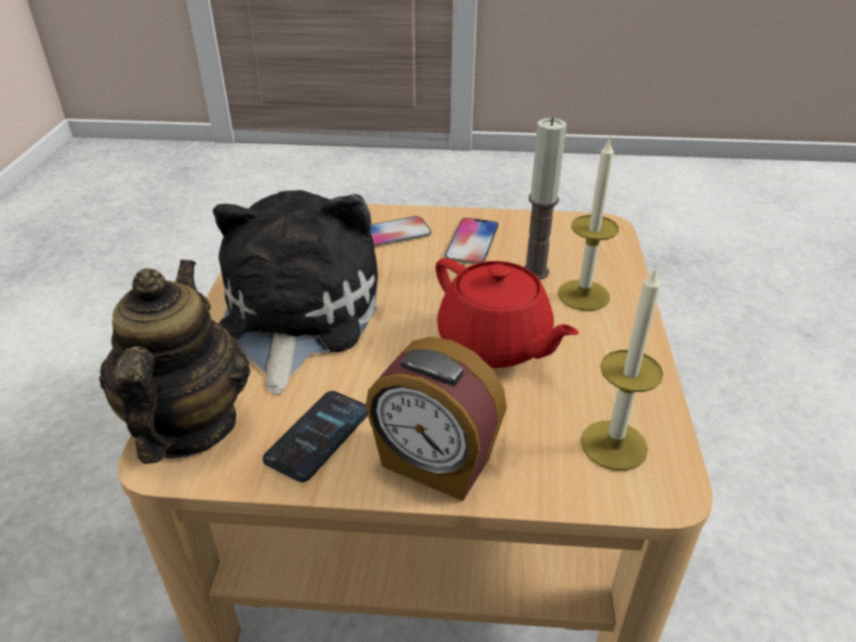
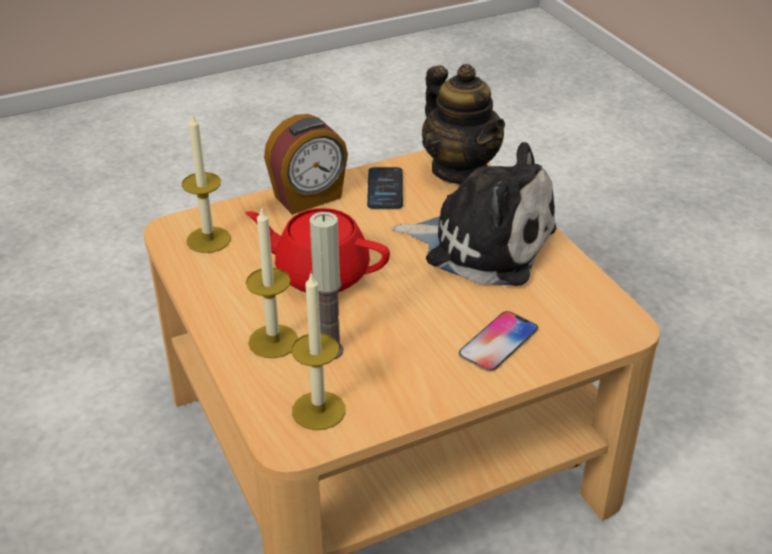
camera: 150 degrees right, 0 degrees up
(295, 316) = (482, 243): plush toy -> plush toy turned 45 degrees counterclockwise
(434, 464) = (309, 198): alarm clock -> alarm clock turned 150 degrees clockwise
(472, 242) = (412, 363): phone -> none
(571, 237) = (318, 410): none -> candle

